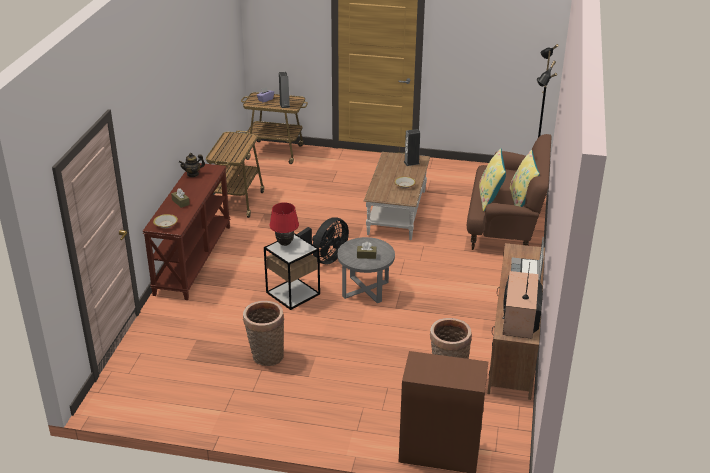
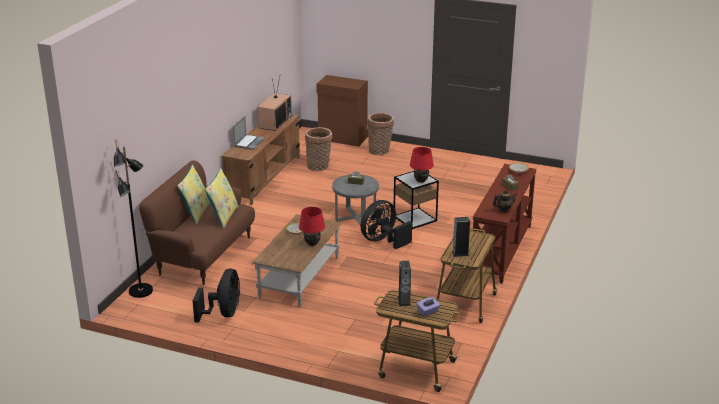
camera: 170 degrees left, 5 degrees down
(265, 356) = (439, 184): basket -> basket (380, 151)
(383, 174) = (312, 244): none -> red table lamp
(411, 163) = (276, 254): speaker -> speaker (460, 253)
(445, 176) = (223, 313): none -> black fan

